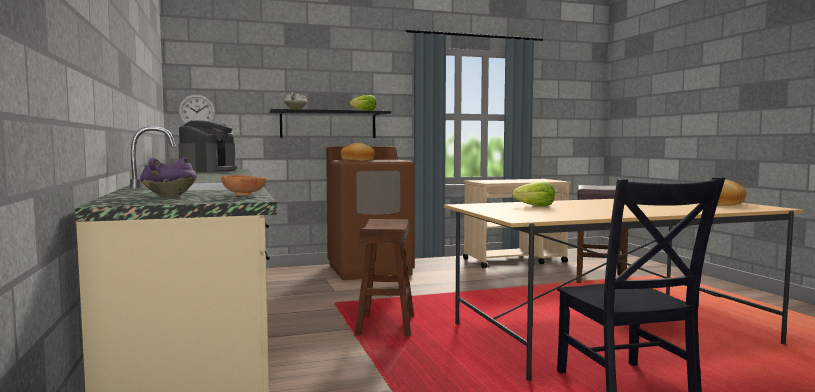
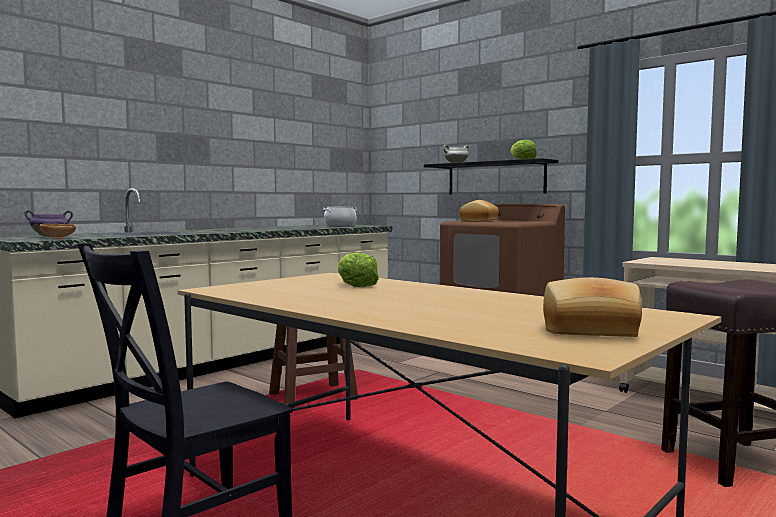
camera: 60 degrees right, 0 degrees up
(197, 112) = (388, 170): wall clock -> none
(208, 170) = (340, 225): coffee machine -> cooking pot

